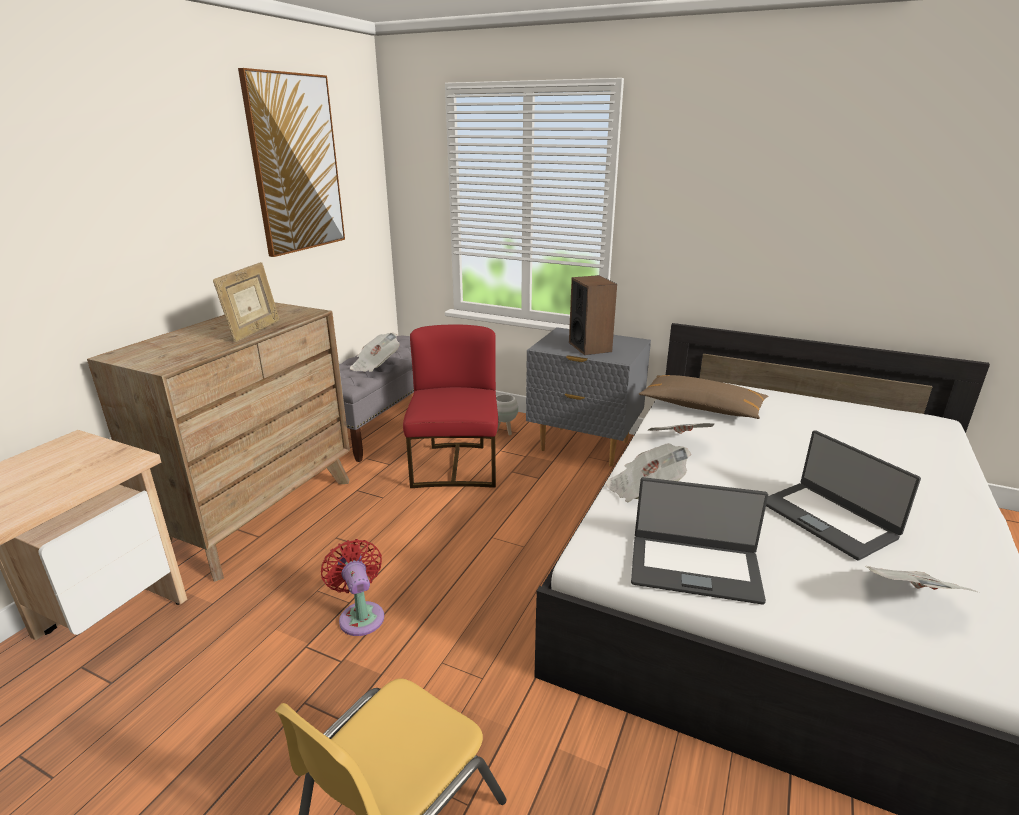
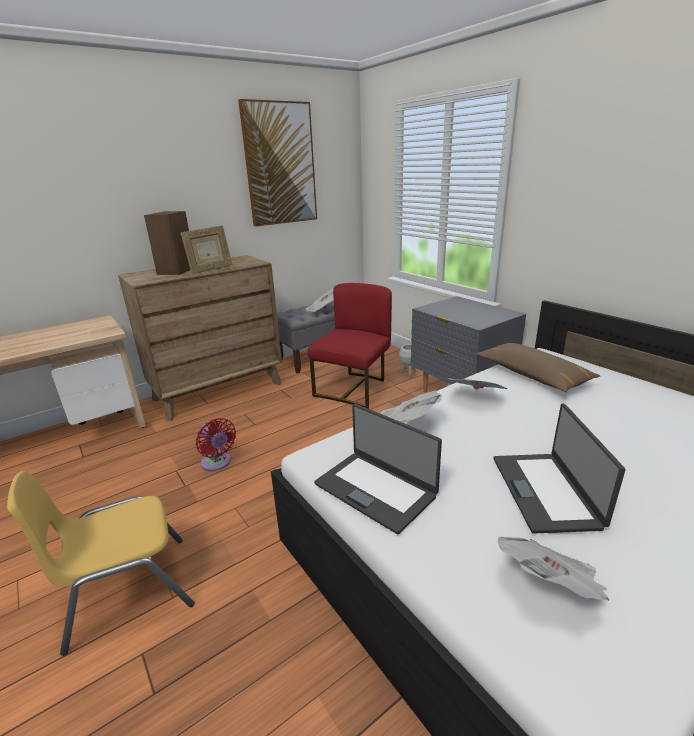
camera: 30 degrees right, 0 degrees up
(360, 615) = (217, 463): red fan -> red fan turned 135 degrees clockwise
(590, 347) = (464, 312): speaker -> speaker (177, 271)

